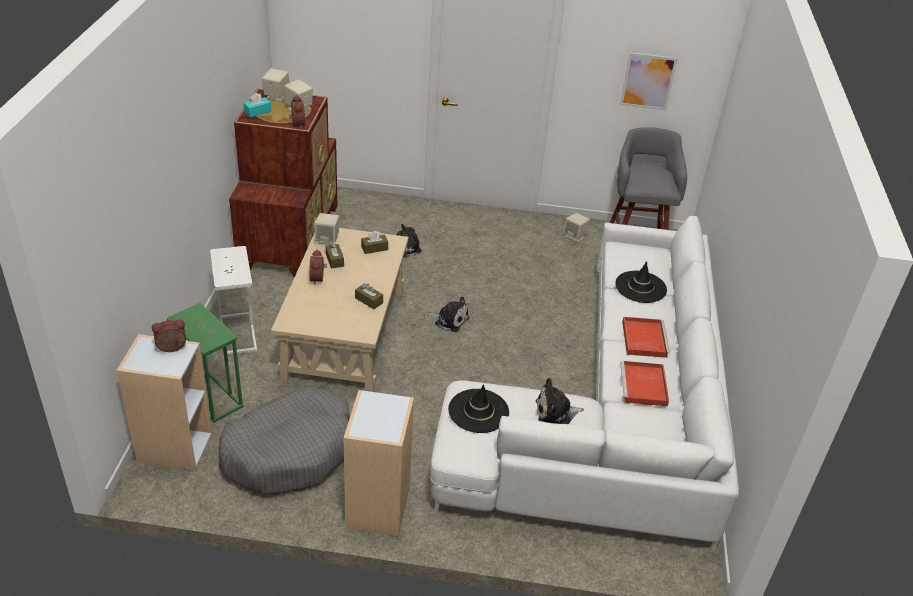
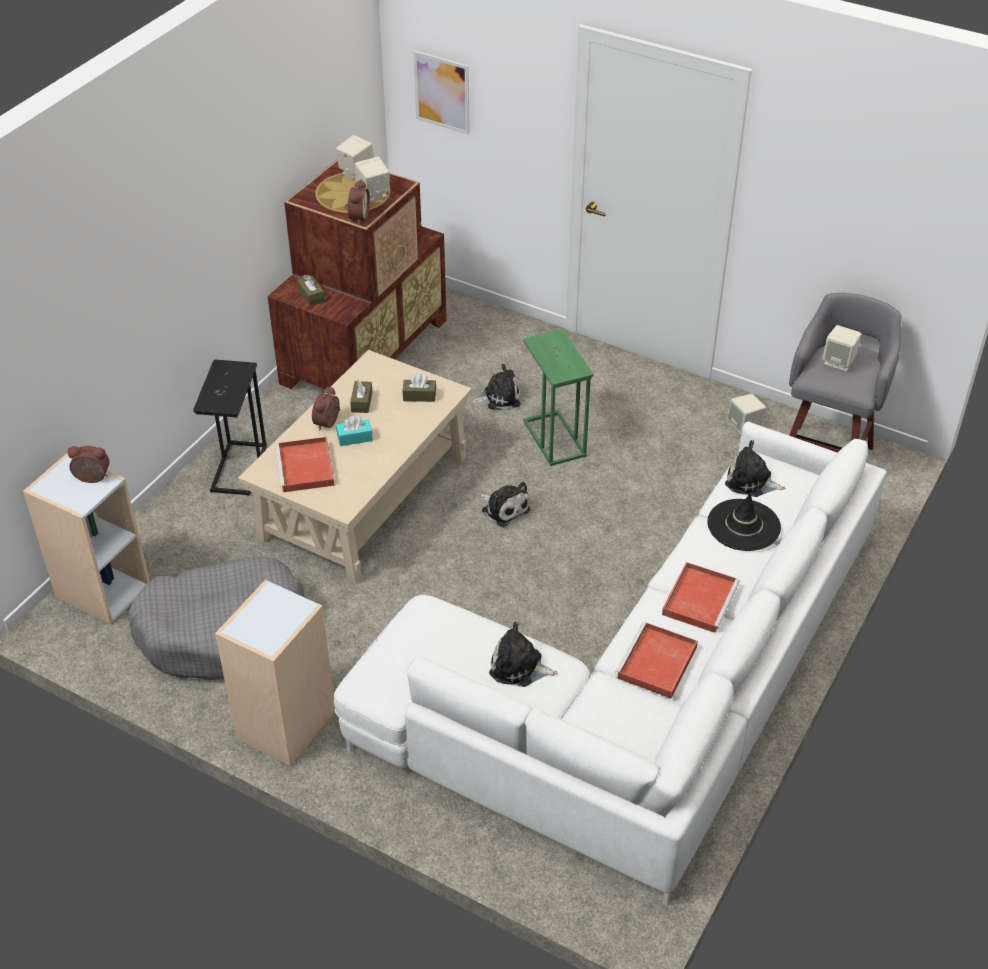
camera: 25 degrees right, 5 degrees up
(212, 397) = (171, 541): green side table -> green side table (555, 439)
(237, 334) = (238, 468): white side table -> black side table
(257, 112) = (320, 191): turquoise tissue box -> turquoise tissue box (354, 438)
(320, 313) = (306, 468): none -> red tray
(327, 240) = (368, 372): beige speaker -> beige speaker (839, 362)
(369, 300) = (372, 465): brown tissue box -> brown tissue box (311, 296)
(478, 411) = (423, 641): black hat -> none
(627, 260) = (751, 481): none -> plush toy
(648, 81) = (862, 229): picture -> picture (442, 92)

